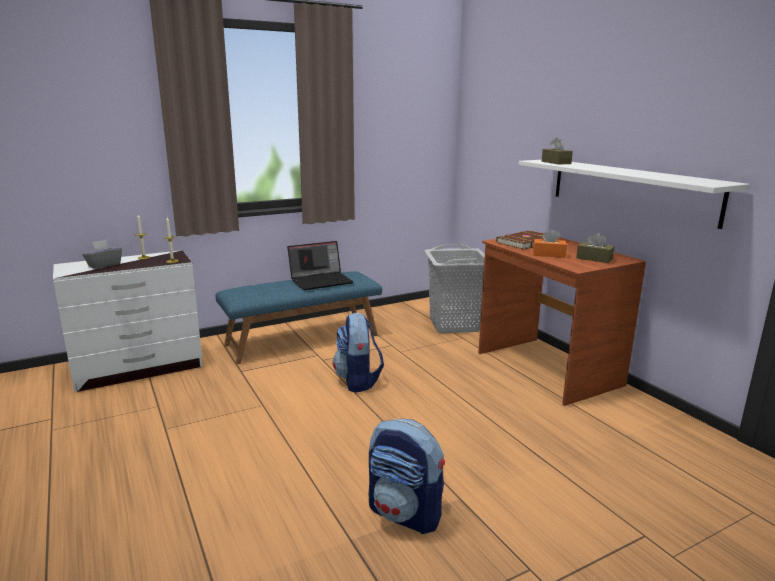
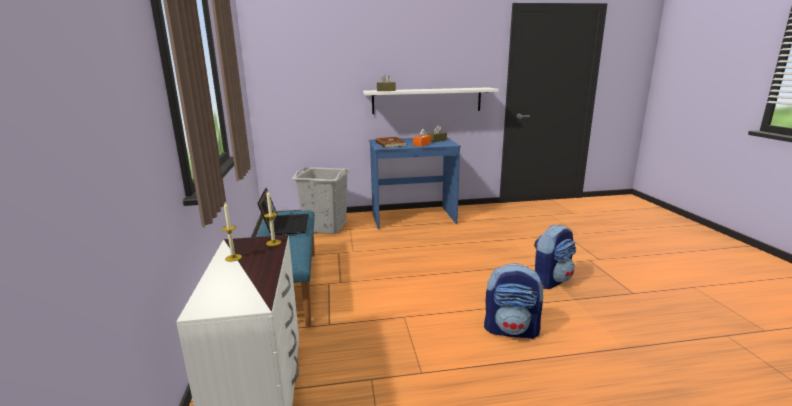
camera: 70 degrees left, 0 degrees up
(104, 265) = (241, 280): grey tissue box -> none
(358, 381) = (389, 273): backpack -> backpack (511, 330)
(546, 369) = (413, 218): brown desk -> blue desk

